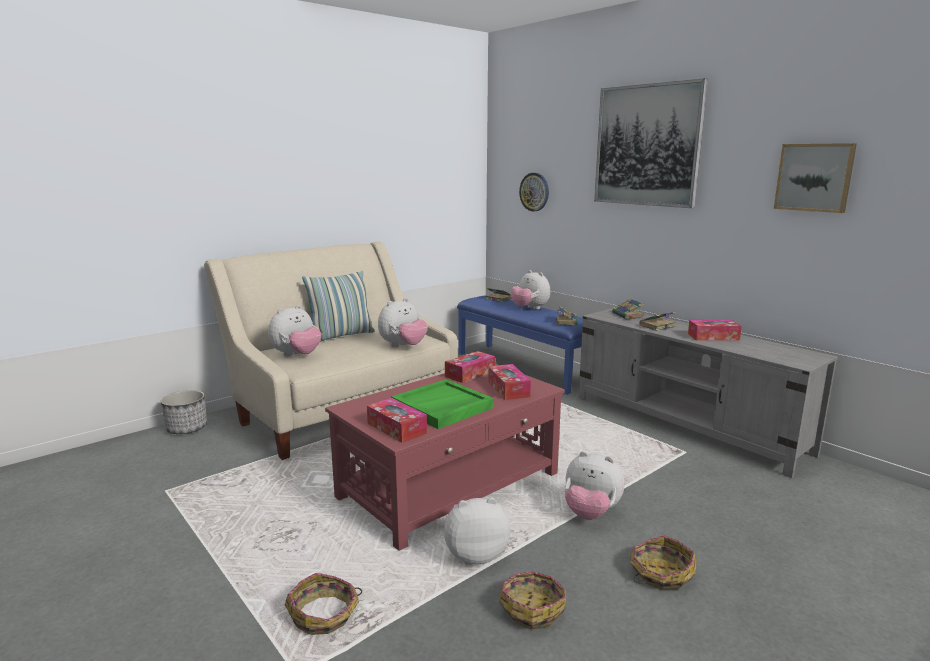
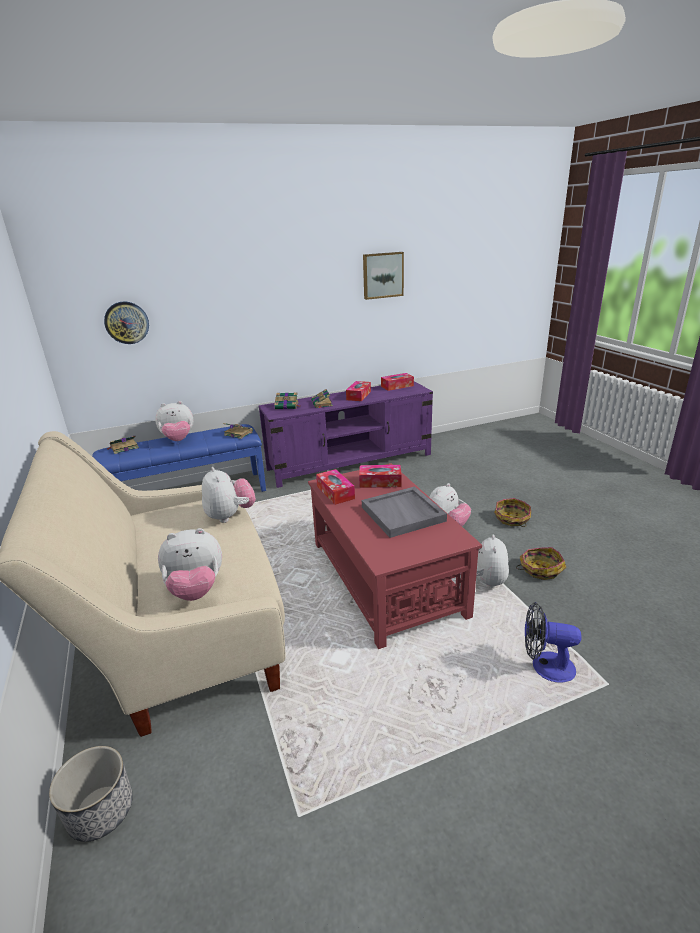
camera: 70 degrees left, 10 degrees up
(297, 355) = (196, 590): plush toy -> plush toy turned 105 degrees clockwise
(325, 615) = (545, 666): basket -> fan
(341, 336) = (150, 552): pillow -> none
(396, 428) = (439, 539): tissue box -> tissue box (397, 386)
(442, 407) = (403, 514): green tray -> grey tray
(647, 145) = (256, 262): picture -> none
(686, 424) = (350, 462): grey tv stand -> purple tv stand

